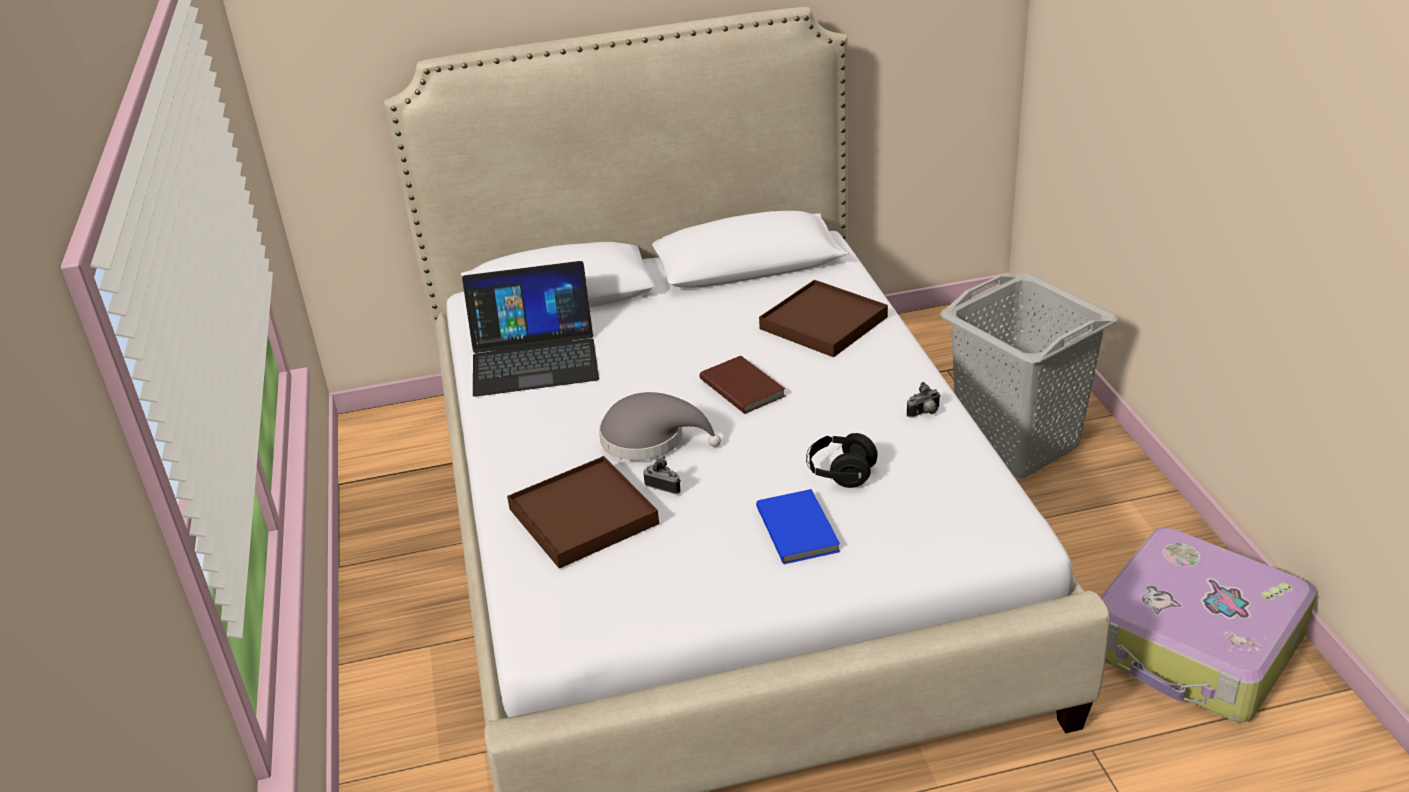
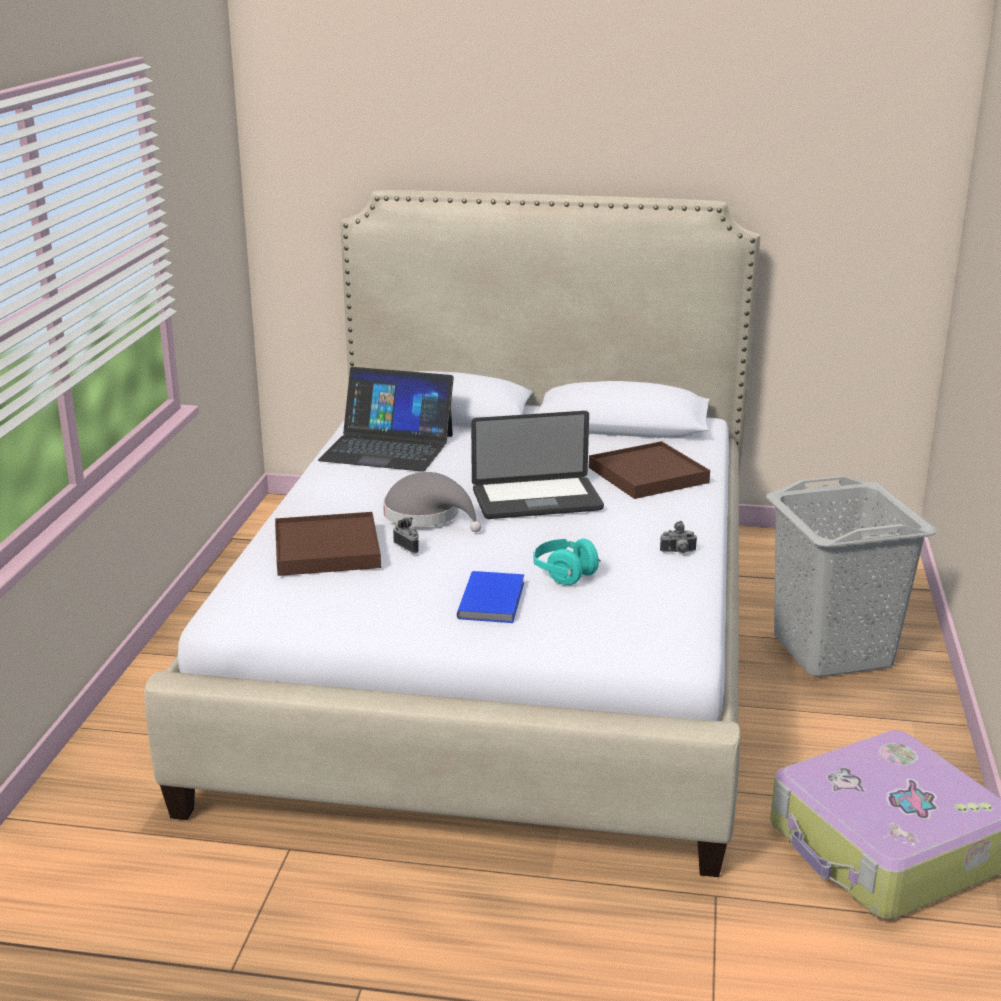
camera: 20 degrees right, 10 degrees down
(743, 386) = (537, 500): brown book -> laptop
(840, 473) = (564, 574): black headphones -> turquoise headphones

